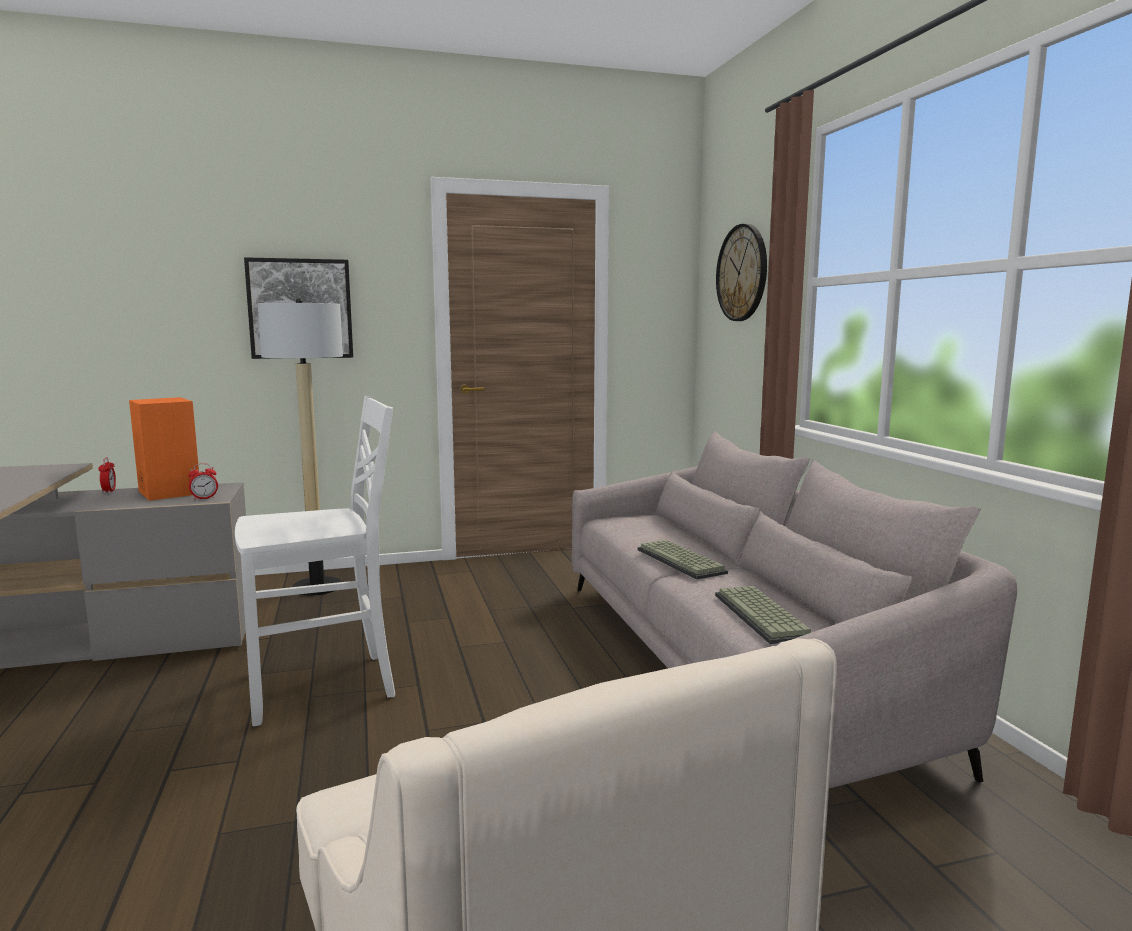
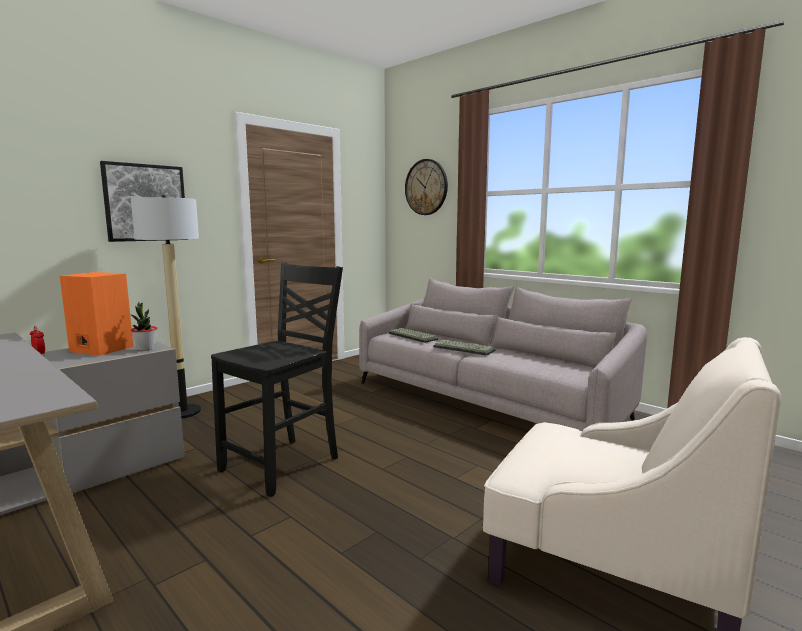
camera: 30 degrees left, 0 degrees up
(204, 498) = (146, 349): alarm clock -> potted plant
(324, 686) = (283, 464): white chair -> black chair
(764, 616) = (543, 365): keyboard -> keyboard (414, 336)

